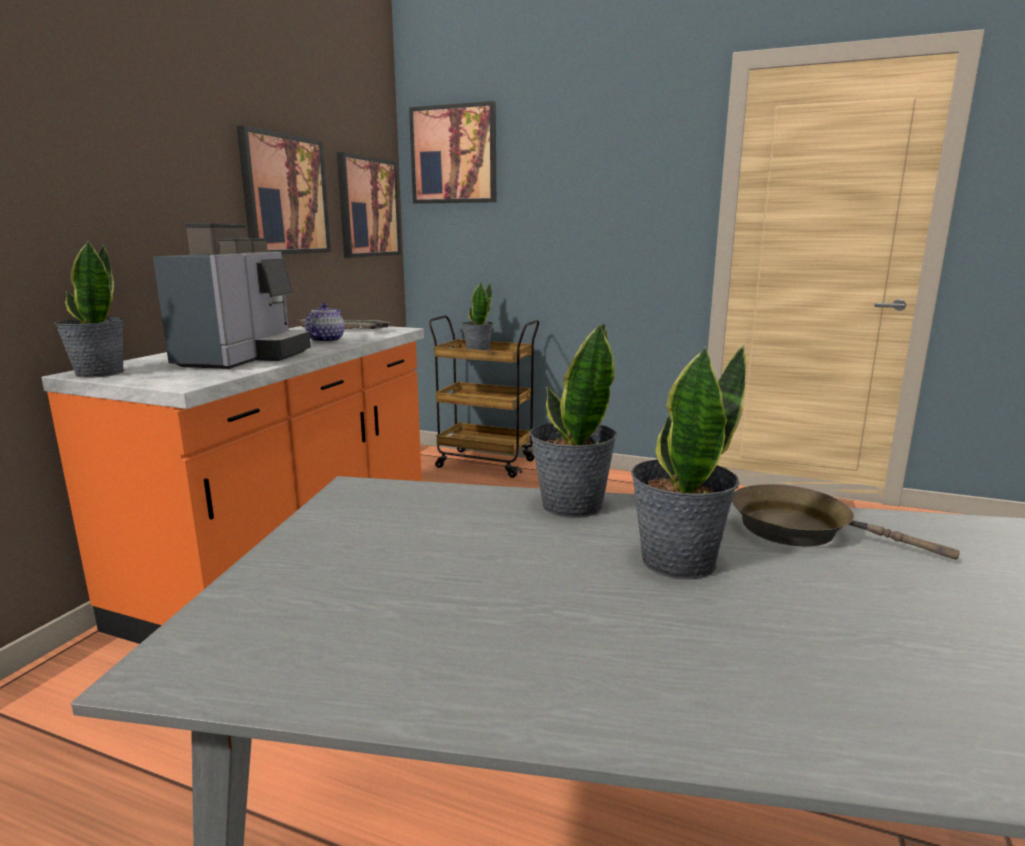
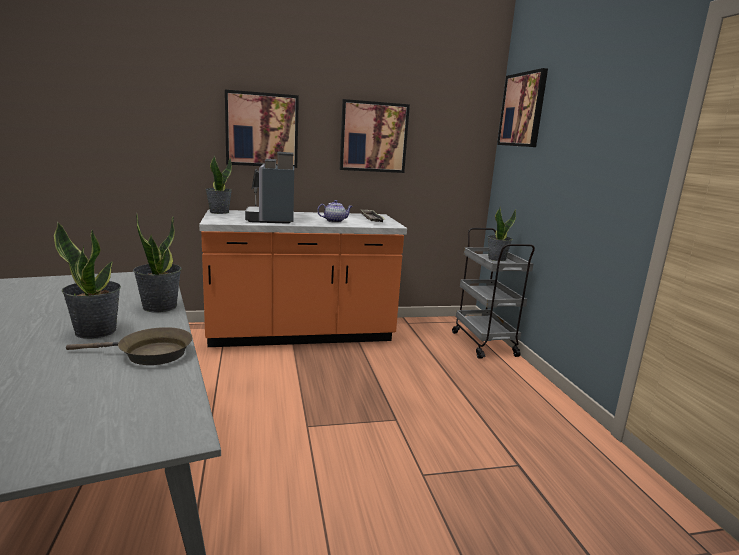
camera: 55 degrees right, 0 degrees up
(244, 358) = (273, 219): coffee machine -> coffee machine turned 105 degrees clockwise
(368, 207) = (454, 146): picture -> picture (262, 130)
(486, 464) = (484, 344): brown cart -> grey cart
(800, 530) = (149, 354): brown frying pan -> brown frying pan turned 90 degrees clockwise

